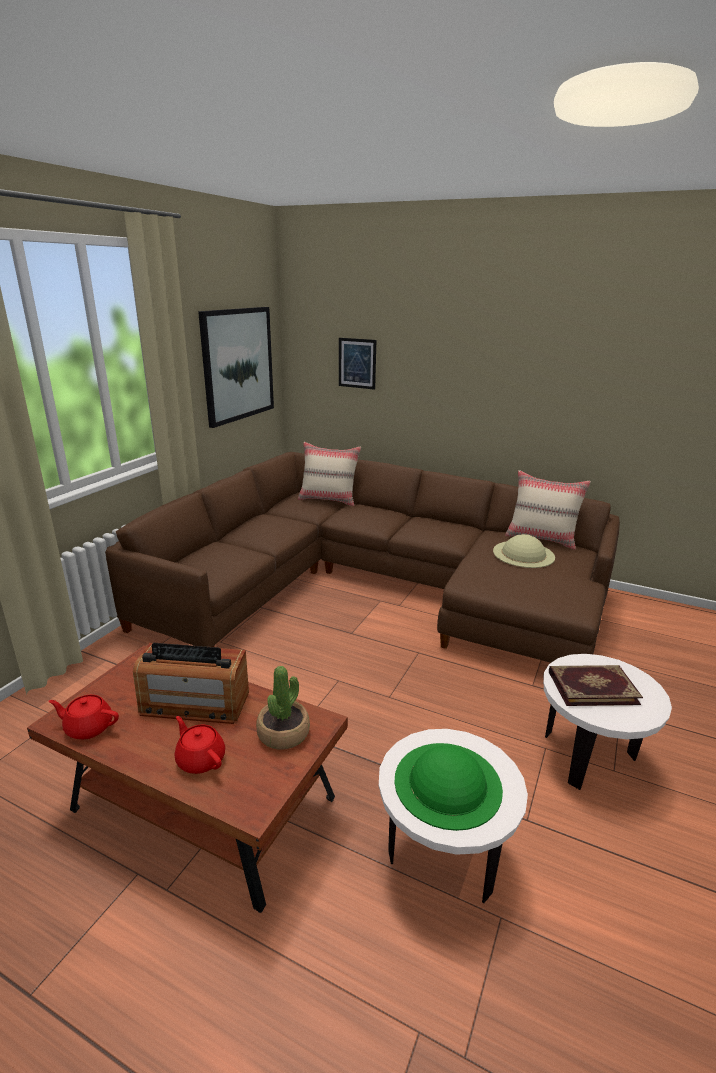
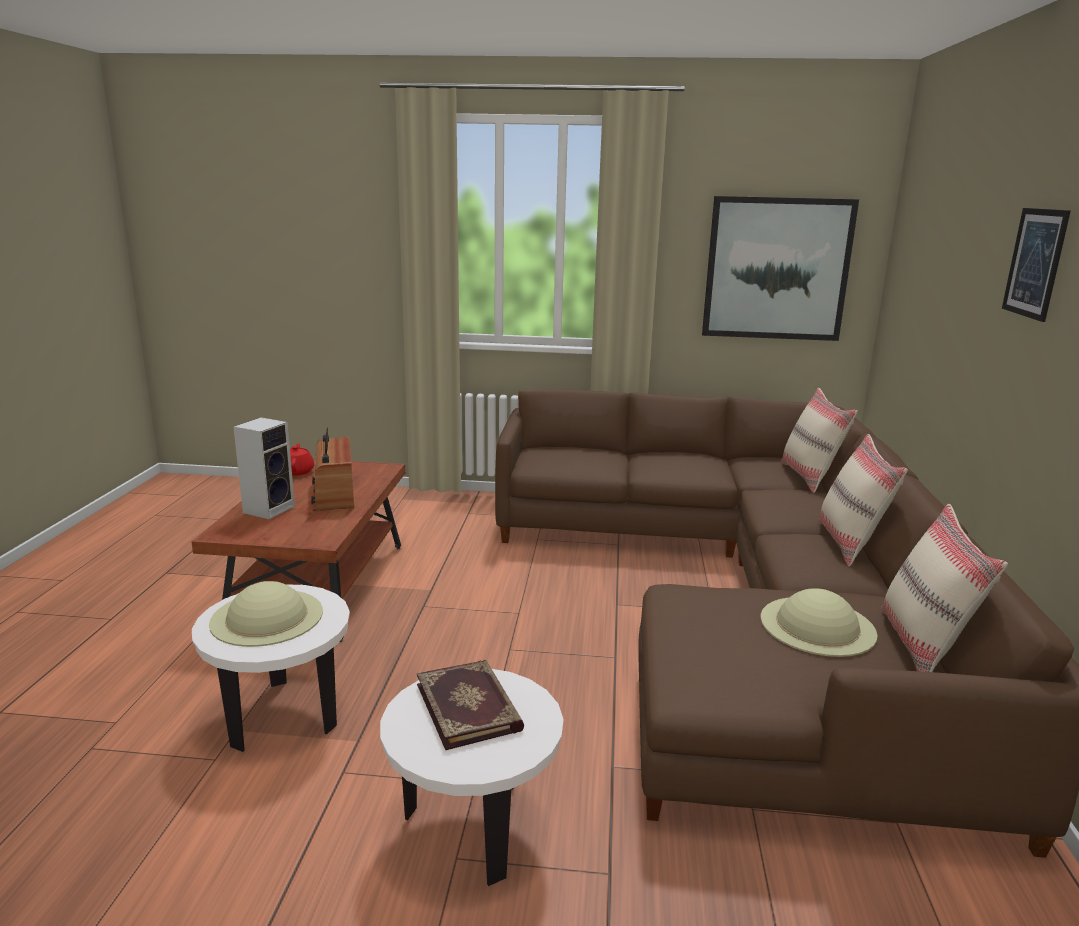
camera: 70 degrees right, 5 degrees down
(200, 759) = (269, 509): red teapot -> speaker
(283, 733) = (305, 529): potted plant -> none
(357, 363) = (926, 289): picture -> picture (1035, 263)
(427, 519) = (850, 544): none -> beige pillow
(448, 783) = (267, 617): green hat -> beige hat

